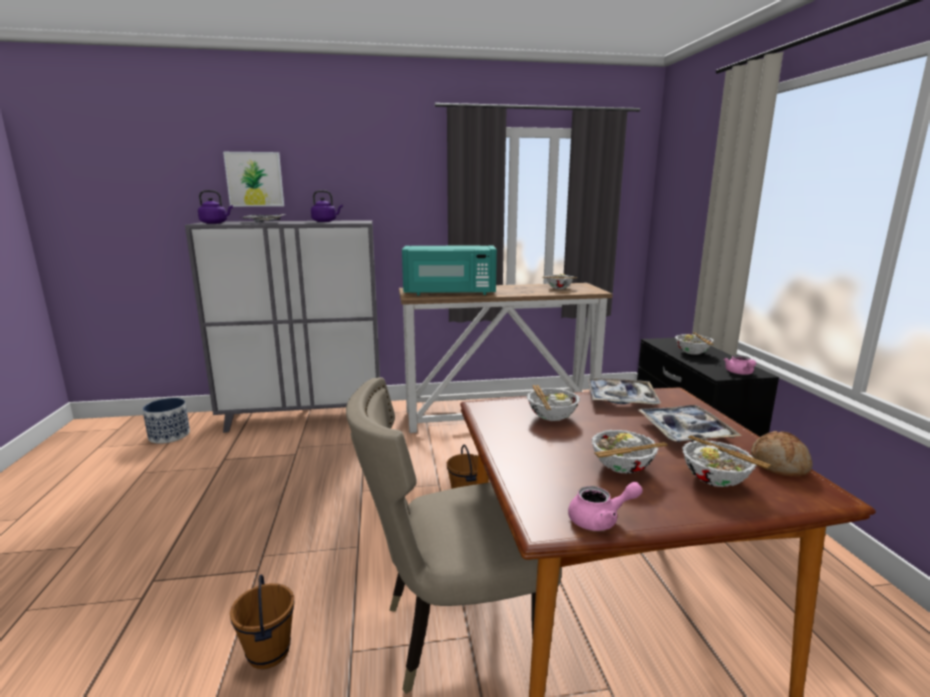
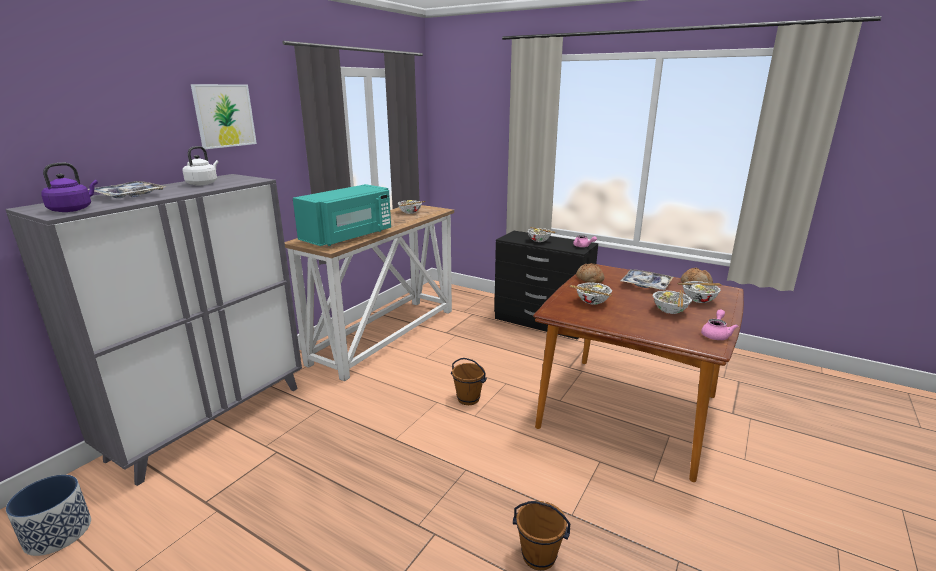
camera: 50 degrees left, 5 degrees up
(254, 179) = (73, 137): picture -> picture (224, 116)
(325, 221) = (203, 183): purple kettle -> white kettle
(452, 634) = (592, 466): beige chair -> none
(621, 399) = (589, 279): tray -> bread

